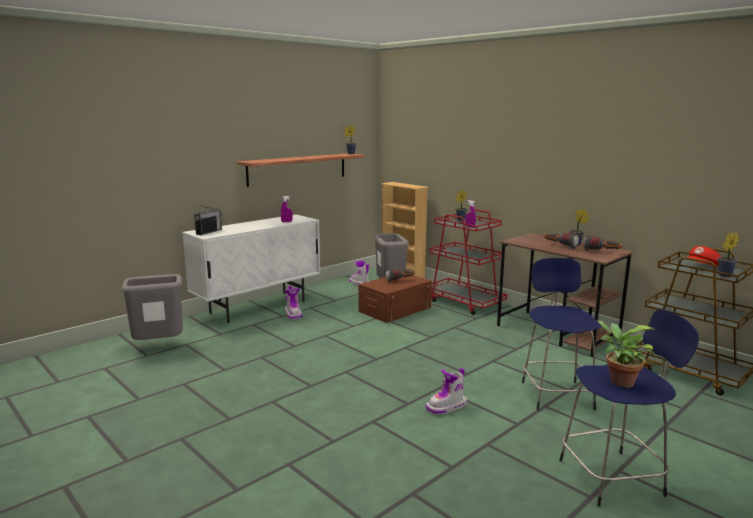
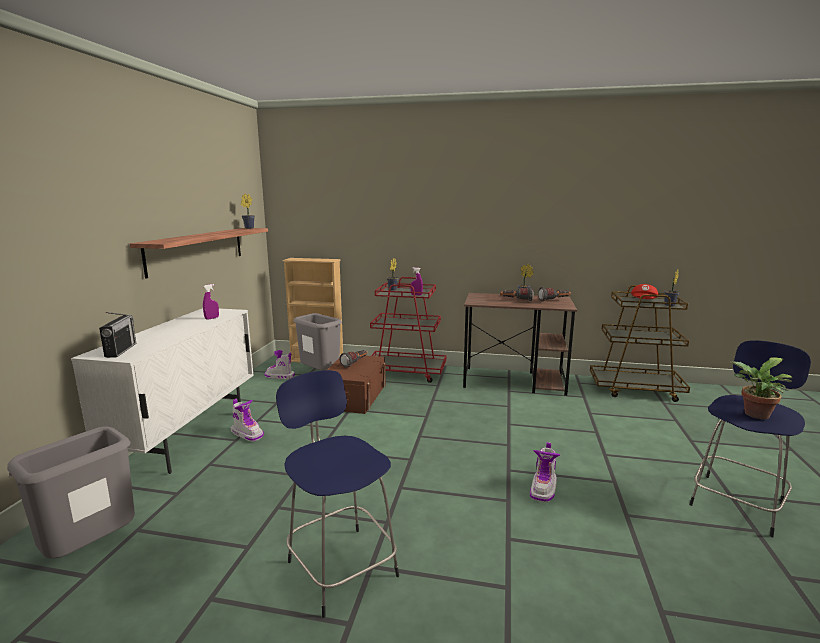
camera: 35 degrees left, 0 degrees up
(556, 394) = (594, 439): blue stool -> blue stool (340, 566)

